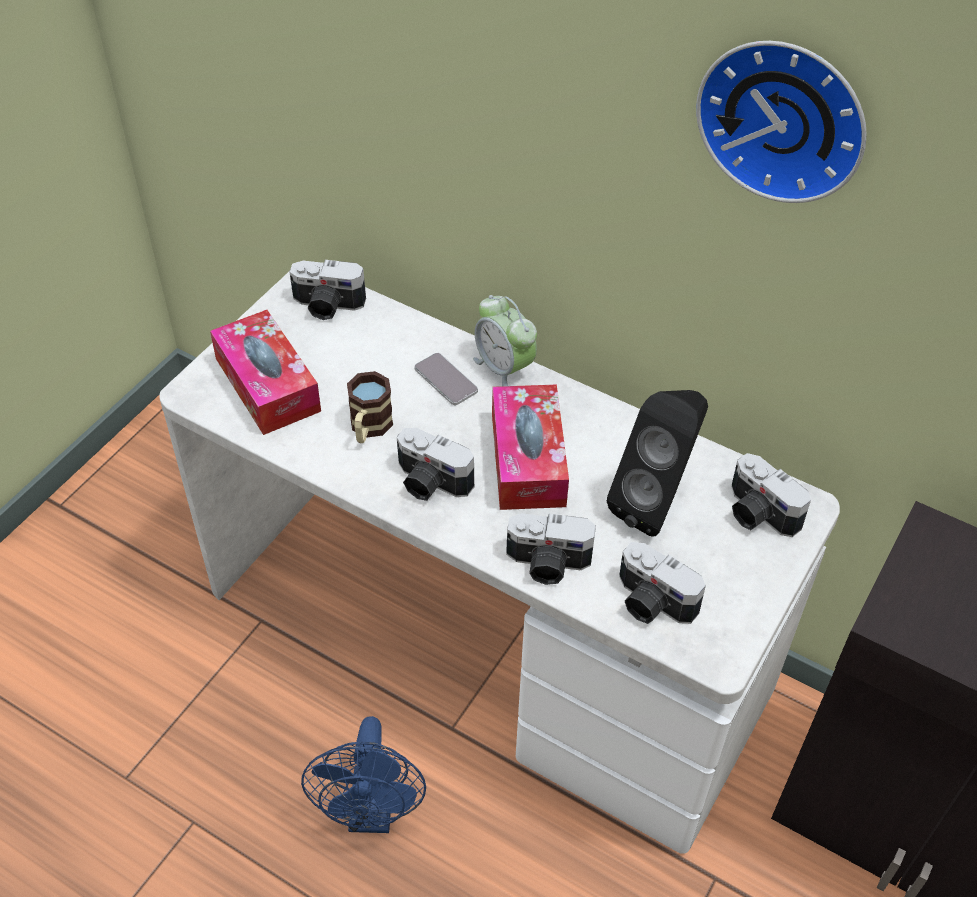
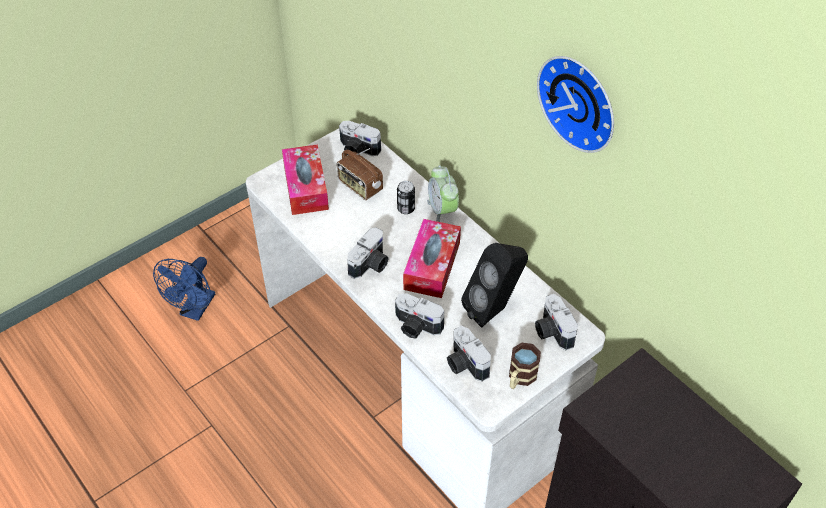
camera: 20 degrees right, 0 degrees up
(356, 363) = (359, 186): none -> radio
(369, 428) = (350, 225): mug -> mug (520, 378)
(372, 813) = (309, 450): blue fan -> blue fan (195, 310)
(430, 483) = (371, 265): camera -> camera turned 105 degrees counterclockwise
(446, 380) = (406, 209): phone -> can

